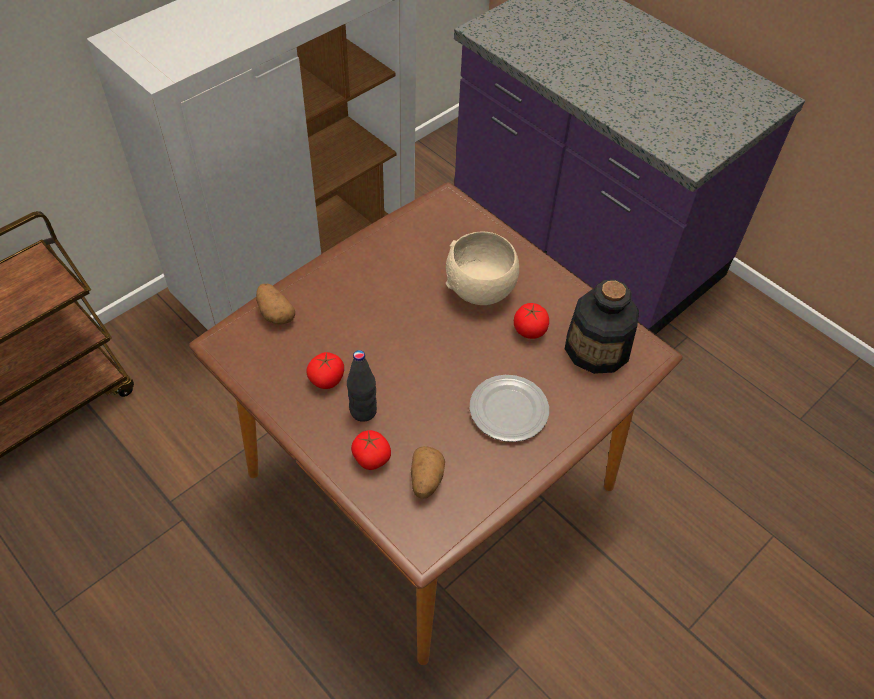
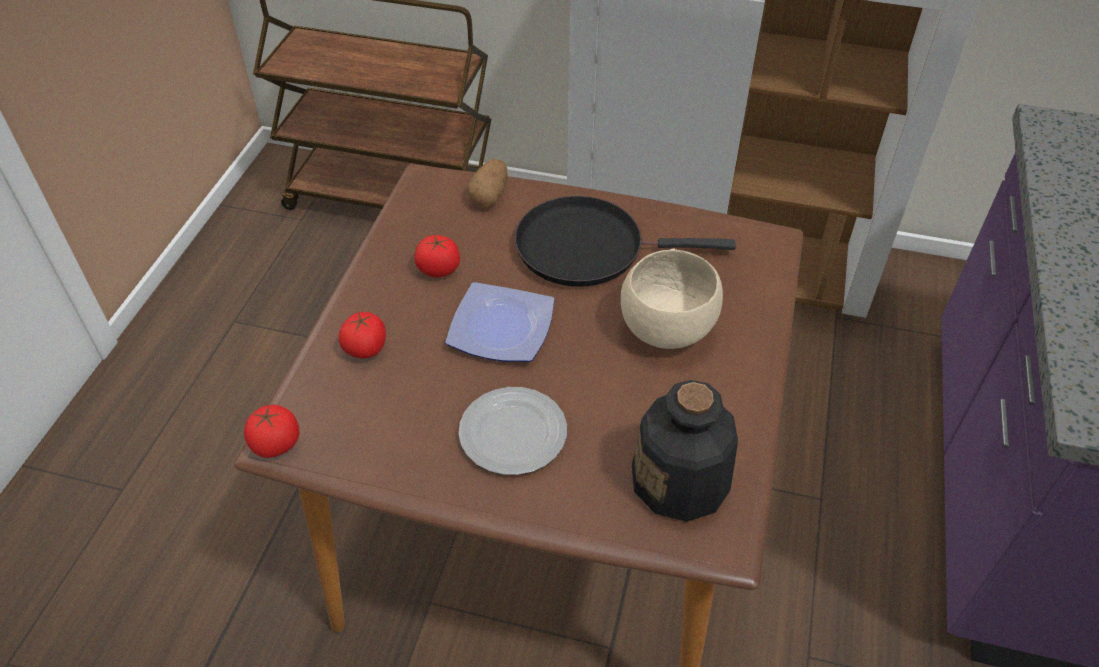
camera: 60 degrees right, 5 degrees down
(363, 411) = (419, 314): black bottle -> none
(376, 288) = (588, 248): none -> black frying pan
(415, 372) = (502, 330): none -> plate
(426, 480) = (367, 404): potato -> none
(529, 330) = (648, 400): tomato -> tomato (276, 444)

